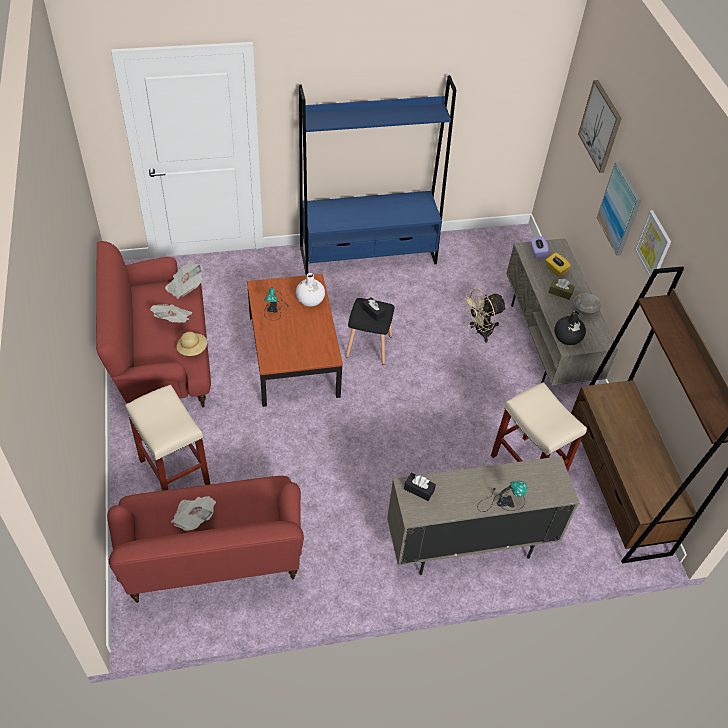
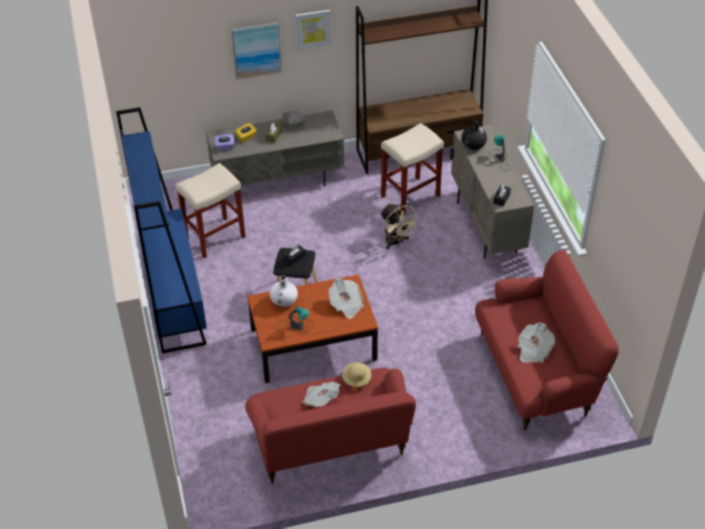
camera: 90 degrees left, 5 degrees down
(173, 471) = (459, 413): beige stool -> beige stool (214, 238)
(185, 287) = (275, 398): newspaper -> newspaper (346, 305)
(480, 332) = (271, 220): beige fan -> beige fan (396, 242)
(567, 338) = (324, 135): black vase -> black vase (473, 145)
(601, 126) = (186, 34): picture -> none

